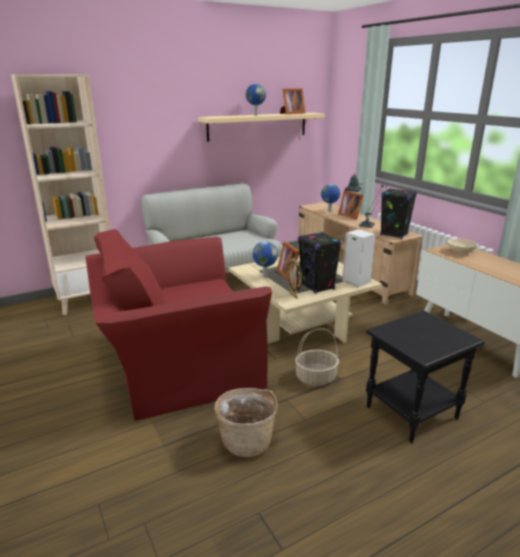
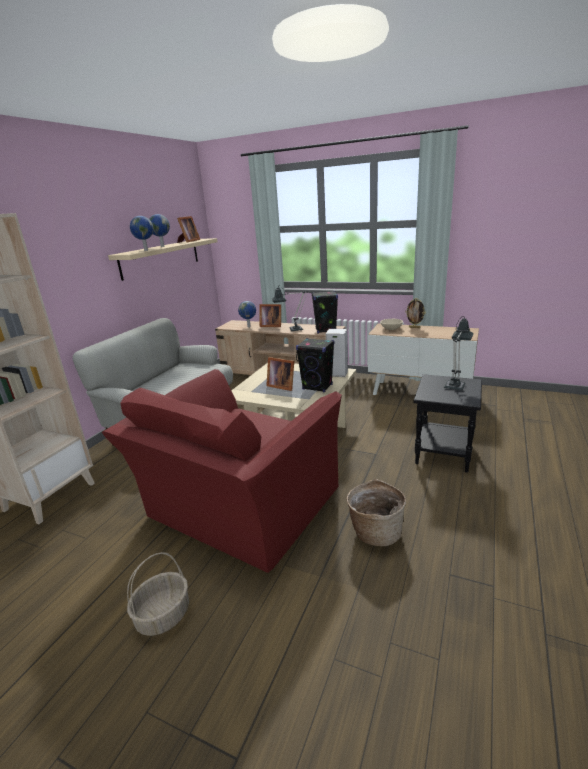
camera: 35 degrees left, 0 degrees up
(264, 276) = (264, 394): globe -> globe (145, 250)
(294, 295) = (311, 400): picture frame -> picture frame (414, 327)
(315, 378) = (360, 462): basket -> basket (163, 616)
(439, 333) = (455, 384): none -> table lamp

